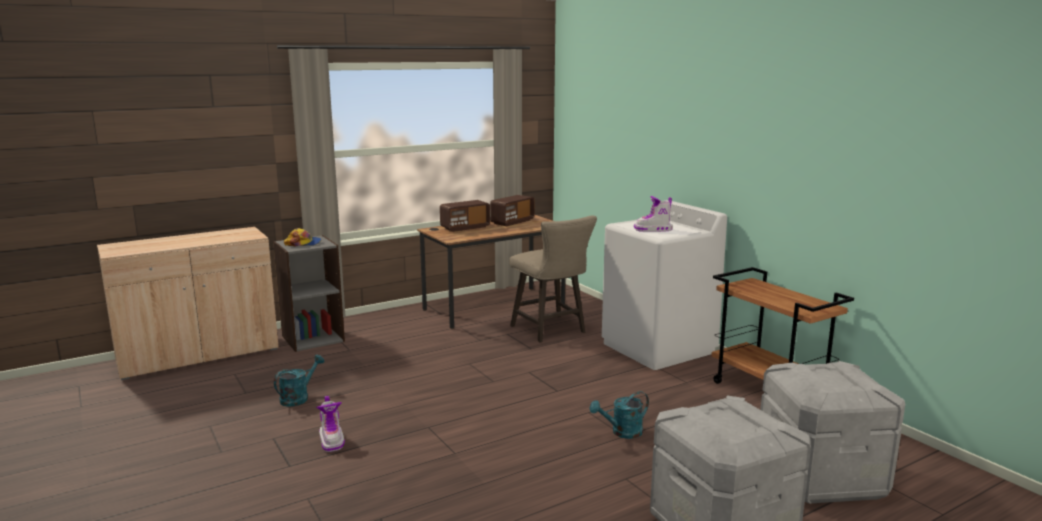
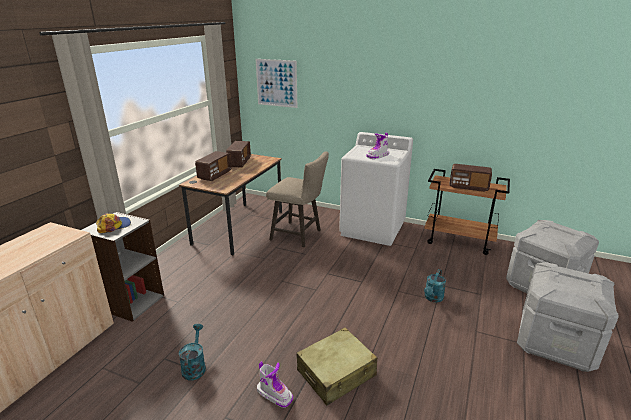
camera: 35 degrees left, 10 degrees up
(408, 449) = (336, 373): none -> beige suitcase
(588, 126) = (276, 83): none -> picture
(775, 297) = (468, 187): none -> radio

